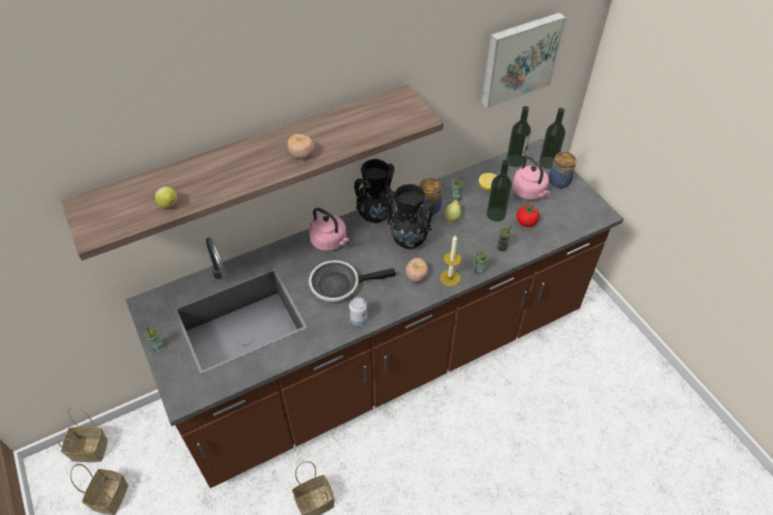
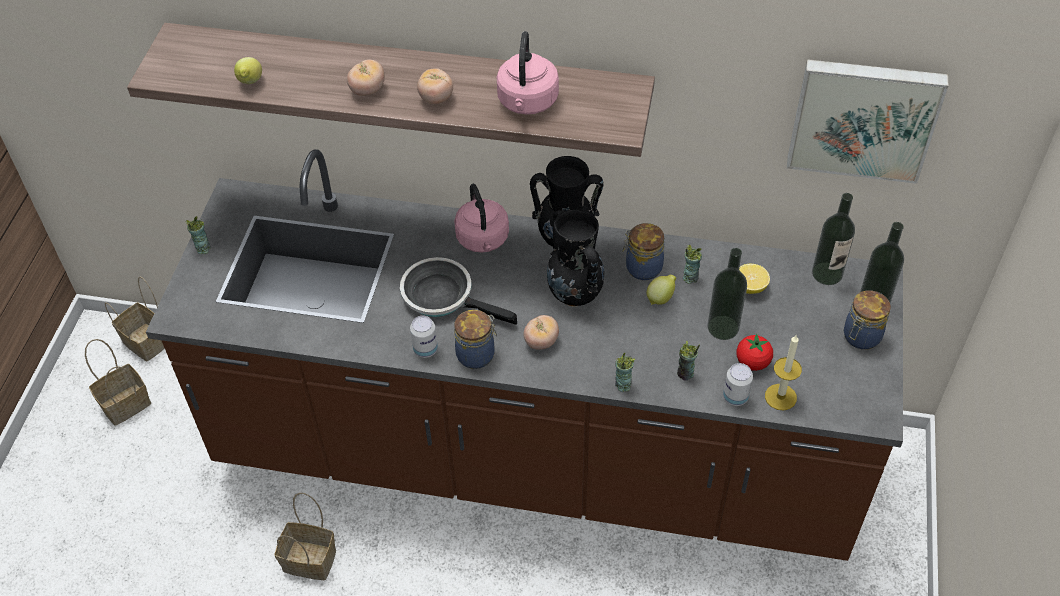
camera: 40 degrees right, 0 degrees up
(254, 171) = (367, 90): none -> tomato
(389, 304) = (477, 354): none -> jar
(450, 278) = (579, 369): candle -> candle (780, 397)
(530, 192) = (802, 327): pink kettle -> pink kettle (527, 103)
(535, 244) = (735, 397): none -> can

